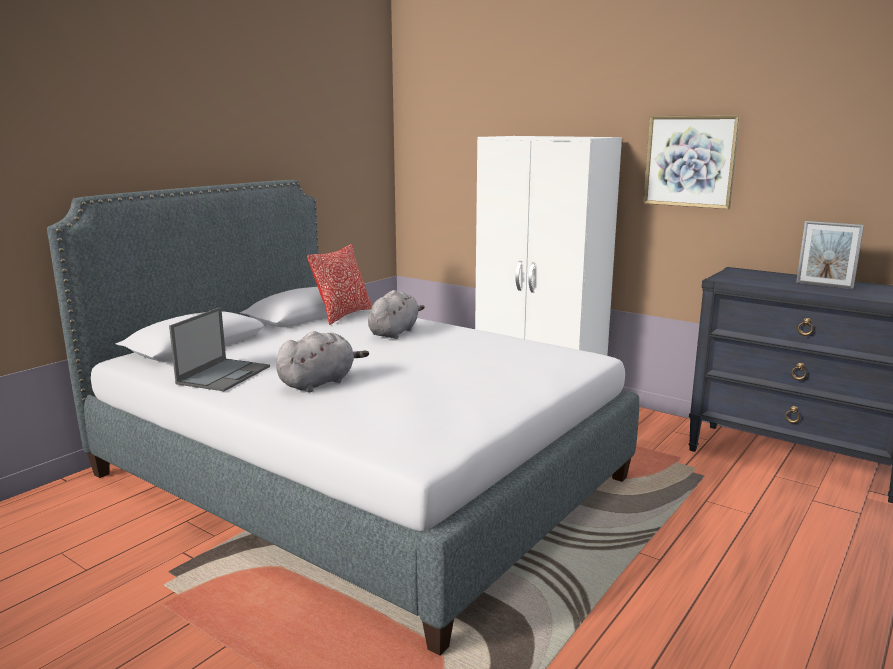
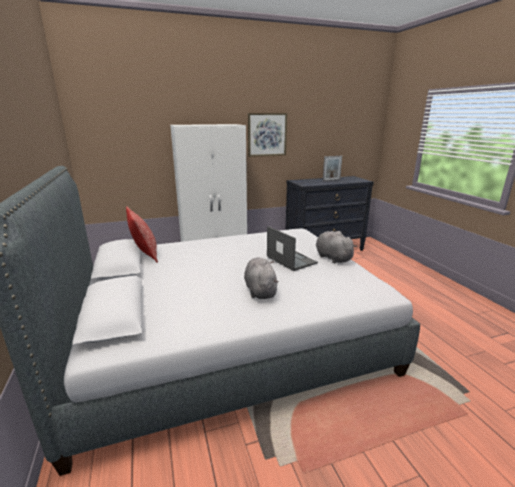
camera: 55 degrees left, 5 degrees up
(224, 375) = (202, 316): laptop -> laptop (290, 259)
(394, 332) = (202, 252): grey plush toy -> grey plush toy (332, 258)

